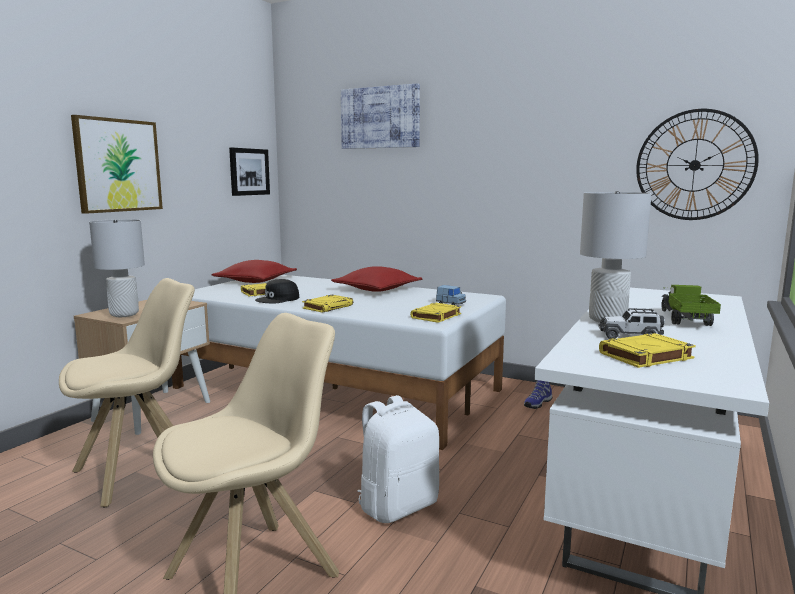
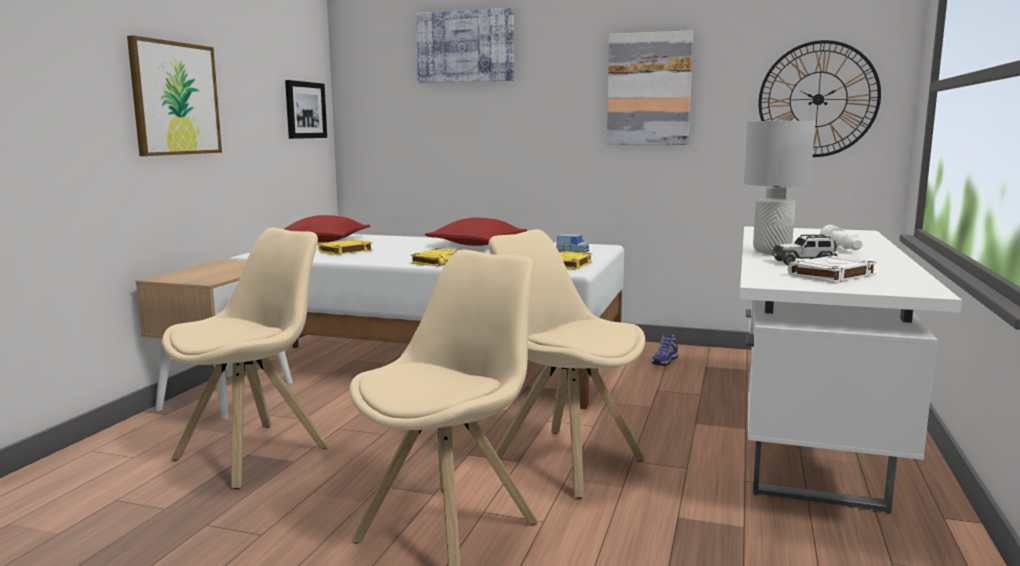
camera: 10 degrees left, 0 degrees up
(124, 316) = (201, 278): grey table lamp -> none
(278, 299) = (371, 256): black cap -> none
(397, 506) = (565, 460): white backpack -> beige chair
(535, 155) = (649, 89): none -> picture
(645, 356) = (831, 275): yellow book -> white book
(685, 319) = (841, 249): toy truck -> white flashlight

